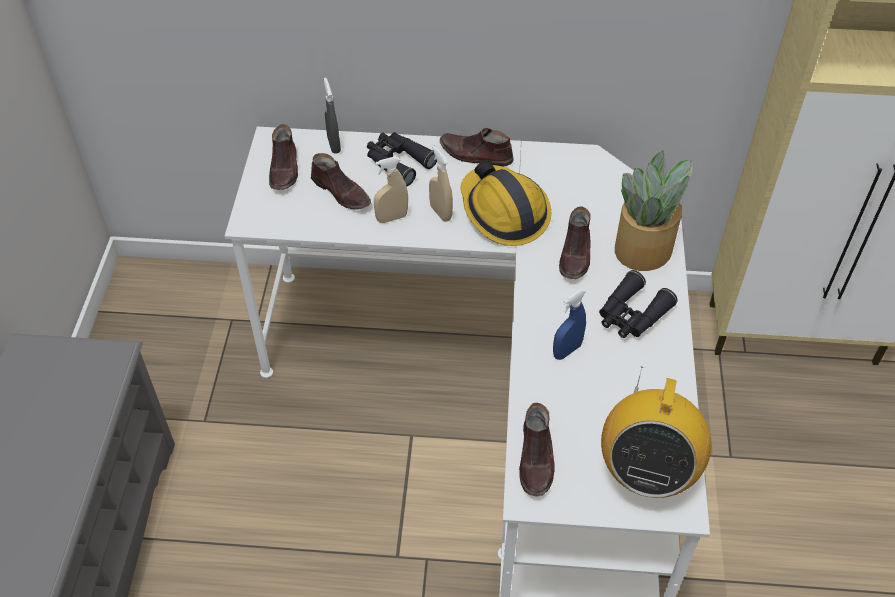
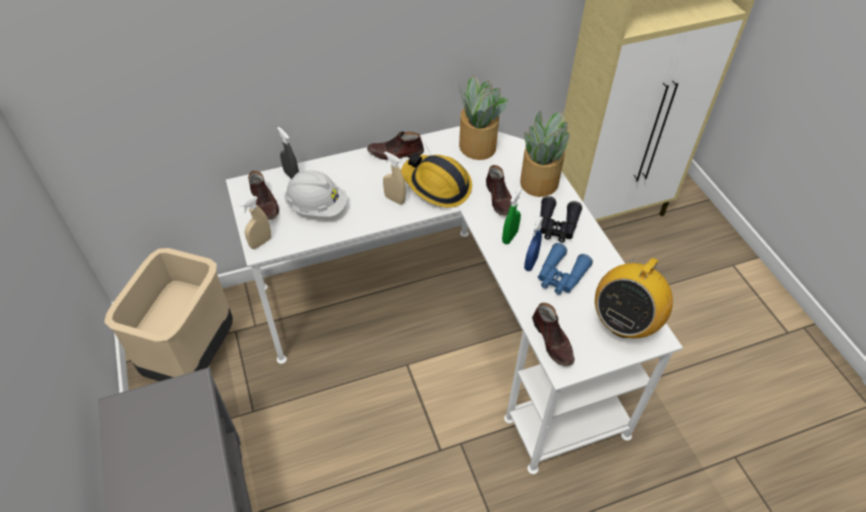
camera: 25 degrees left, 0 degrees up
(170, 330) = (192, 355): none -> beige trash can
(342, 192) = (317, 207): brown shoe -> white hard hat
(391, 218) = (363, 213): beige spray bottle -> beige spray bottle (260, 242)
(398, 162) = (345, 174): black binoculars -> none
(559, 308) = (509, 237): none -> green spray bottle
(587, 176) = (477, 145): none -> potted plant
(596, 381) = (560, 276): none -> blue binoculars
(646, 472) = (624, 323): radio -> radio turned 45 degrees clockwise

